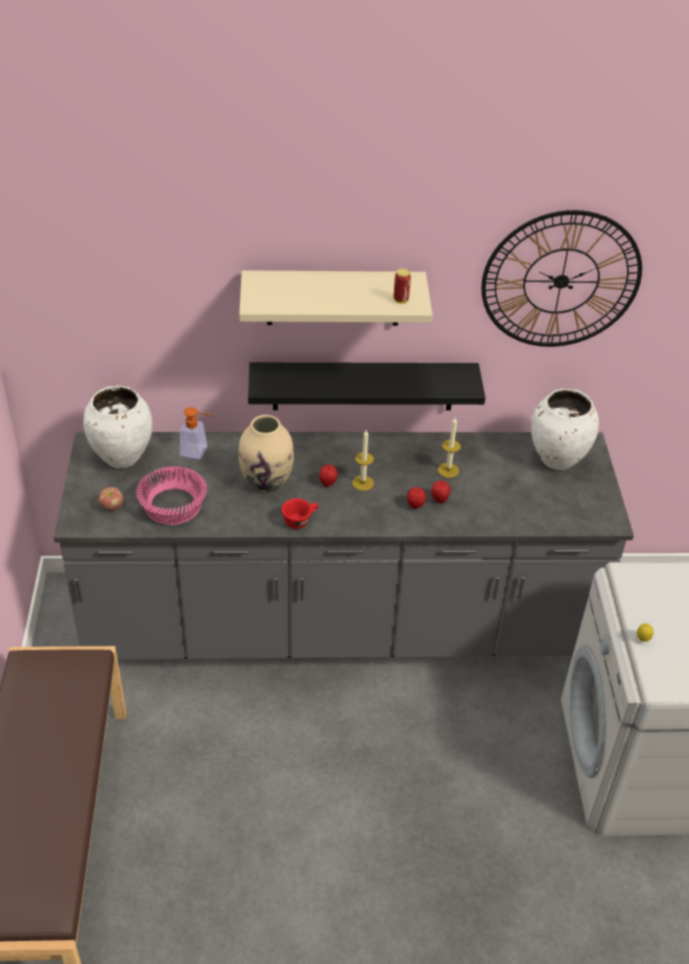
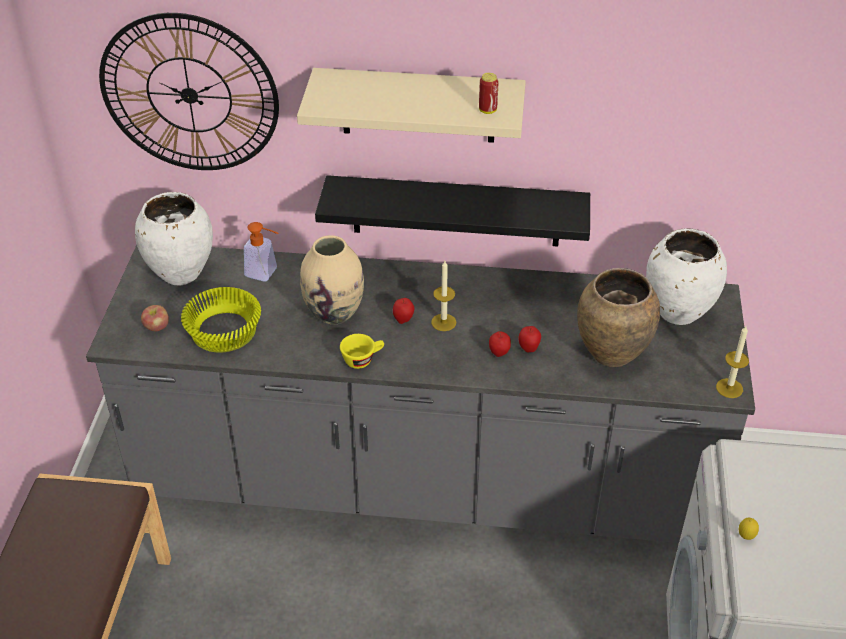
camera: 10 degrees right, 0 degrees up
(173, 505) = (225, 330): pink bowl -> yellow bowl
(300, 520) = (362, 359): red cup -> yellow cup
(448, 470) = (546, 315): candle -> candle (729, 388)
(508, 499) = (610, 354): none -> brown vase
(561, 281) = (688, 99): wall clock -> wall clock (189, 95)

